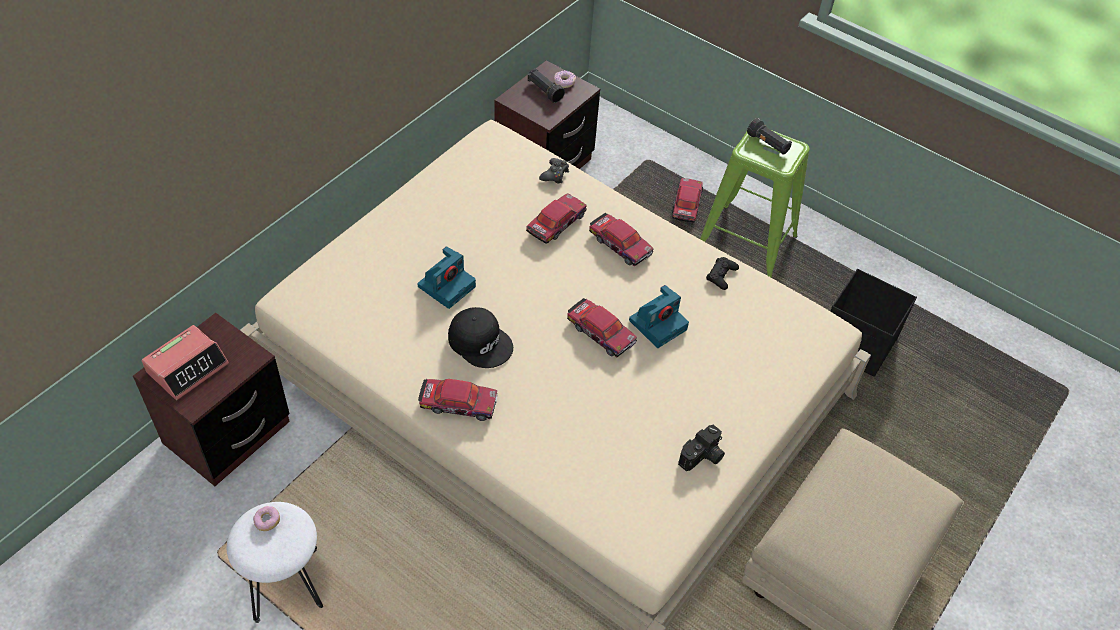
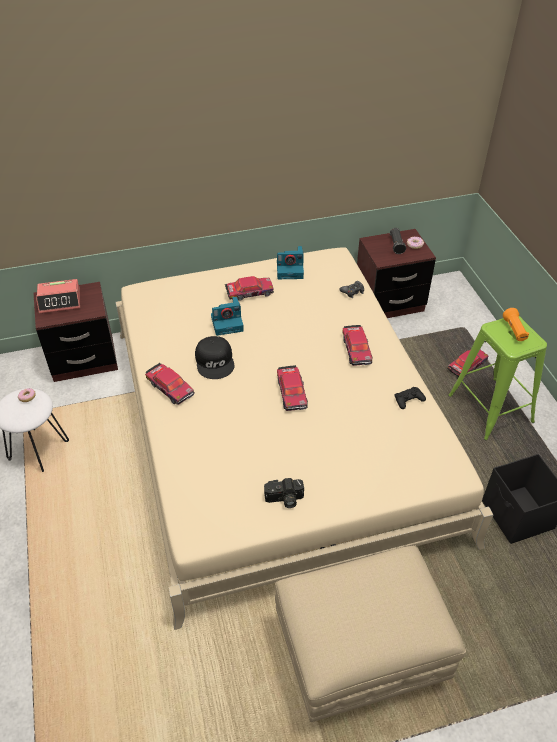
camera: 40 degrees right, 5 degrees down
(555, 223) = (325, 319): toy car -> toy car (249, 292)
(658, 324) = (335, 406): camera -> camera (290, 270)
(768, 144) = (514, 330): black flashlight -> orange flashlight

